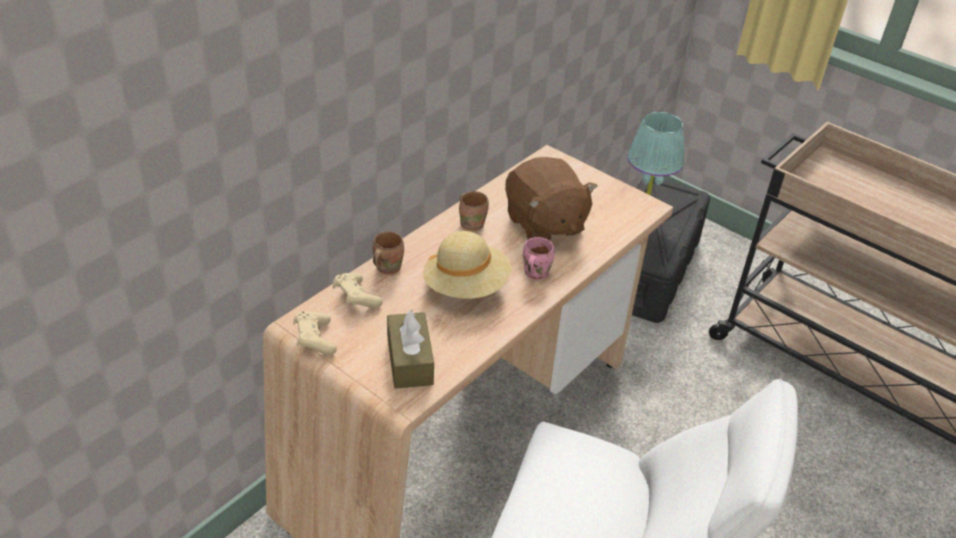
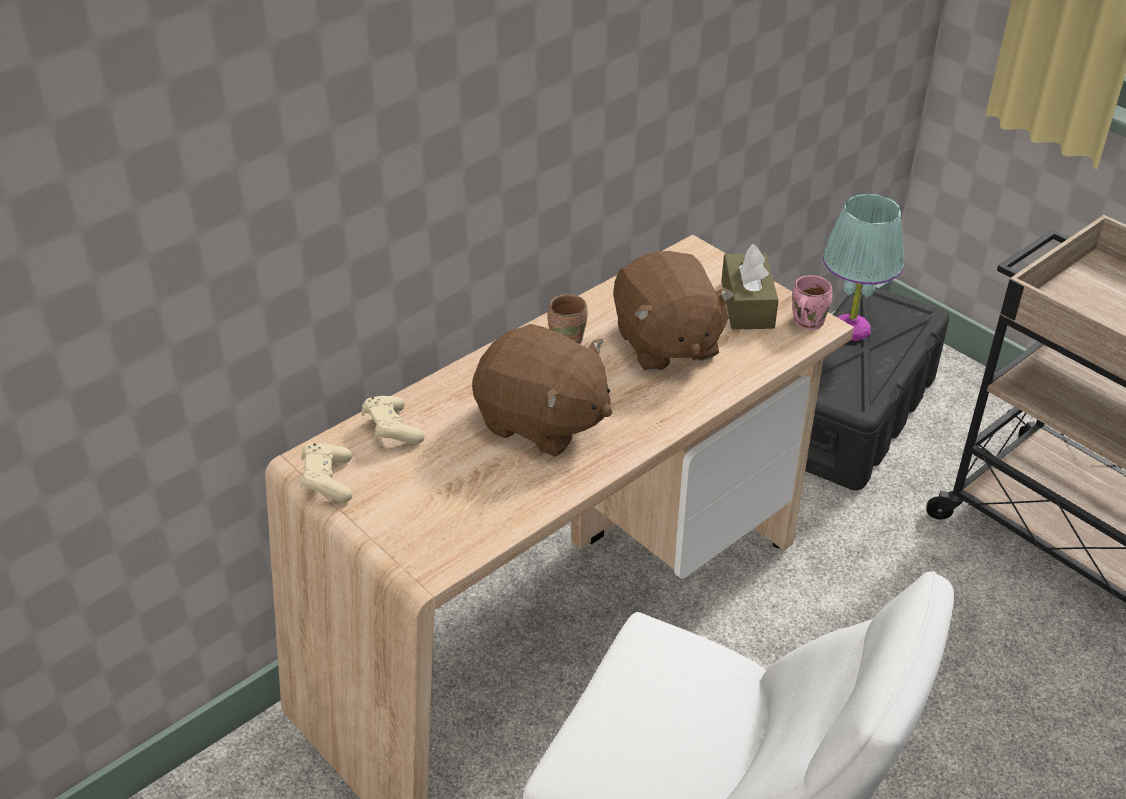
camera: 10 degrees right, 0 degrees up
(386, 268) = (440, 392): brown mug -> none
(410, 360) = (446, 516): brown tissue box -> brown tissue box (747, 305)
(466, 286) = (542, 422): beige hat -> brown plush toy
(534, 273) = (638, 409): pink mug -> pink mug (805, 322)

